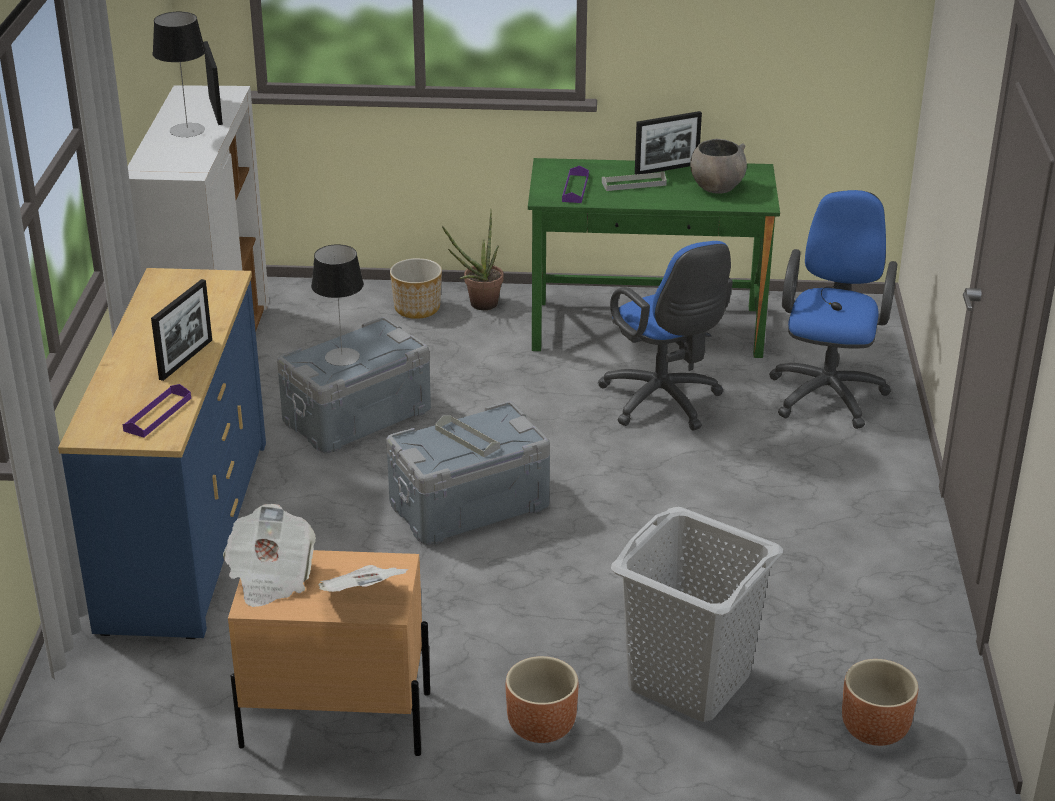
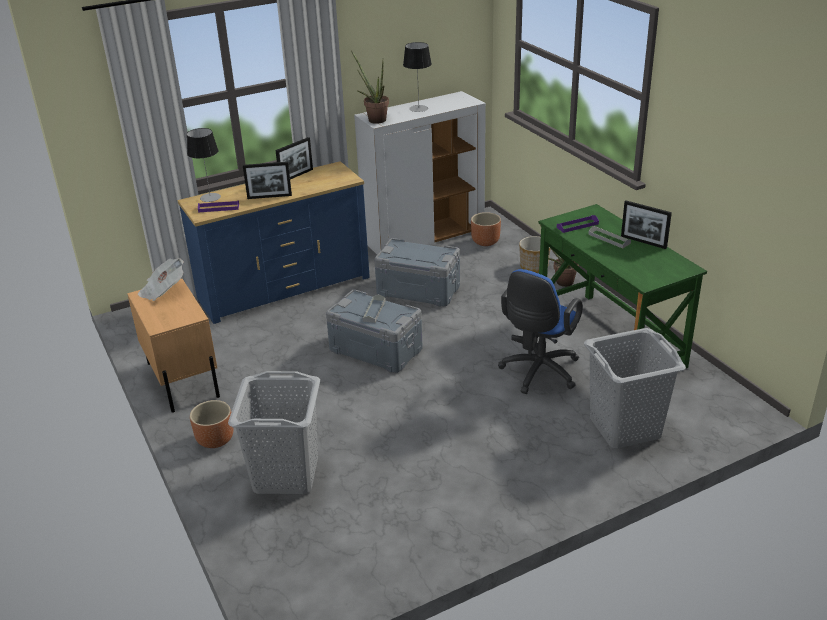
camera: 60 degrees right, 0 degrees up
(170, 170) = (374, 119): none -> potted plant
(215, 110) = (447, 106): picture frame -> picture frame (296, 176)
(342, 357) = (410, 252): table lamp -> table lamp (210, 197)
(363, 597) = (163, 317): newspaper -> none
(716, 187) = (644, 263): grey bowl -> none
(828, 392) = (625, 428): blue office chair -> grey laundry basket
(874, 730) = (292, 561): brown planter -> brown planter (485, 242)

